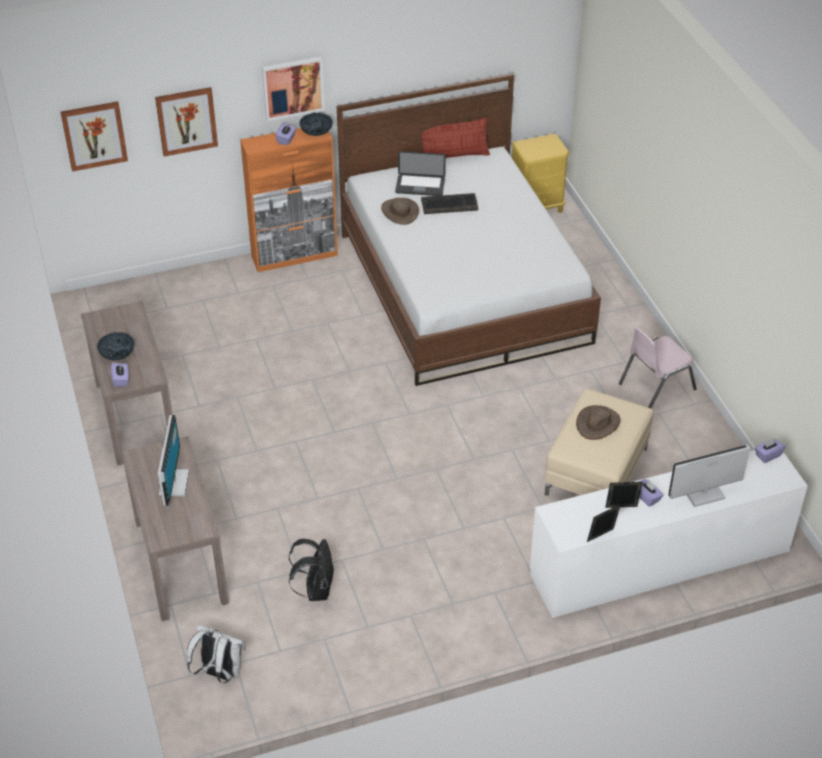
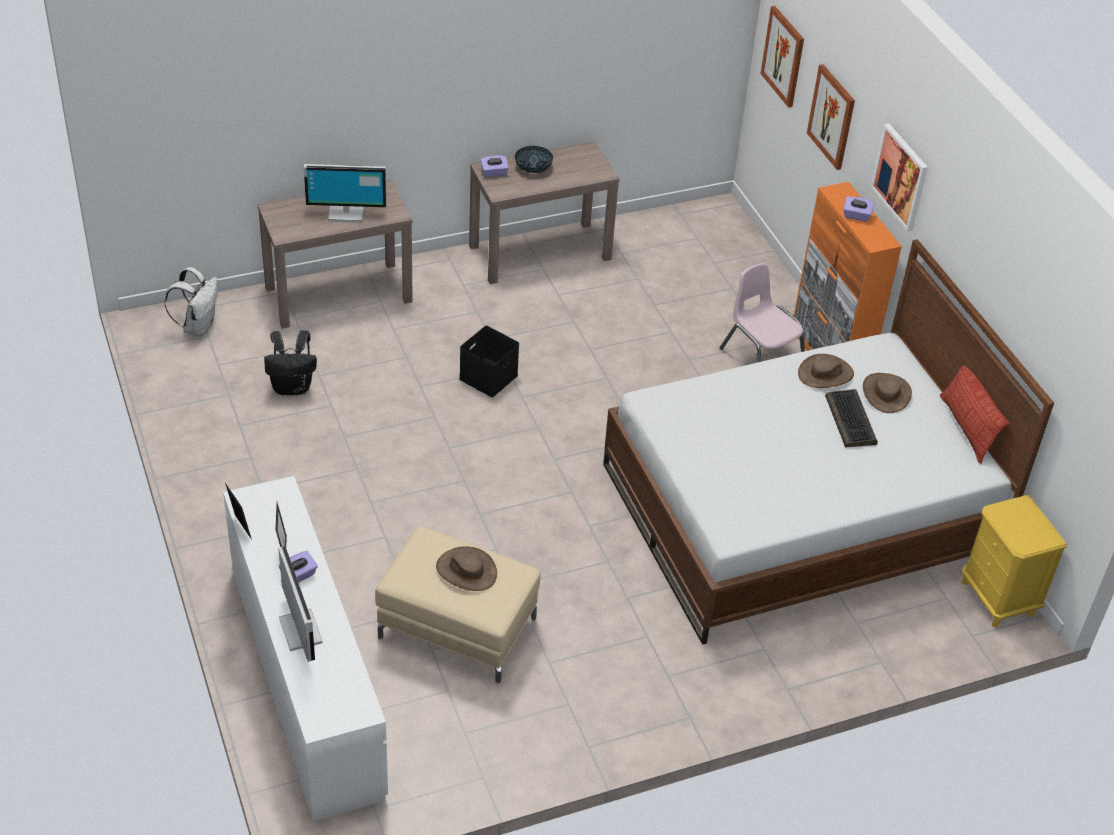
camera: 85 degrees right, 0 degrees up
(306, 453) = (488, 376): none -> black storage box
(316, 132) = (880, 239): bowl -> none
(420, 186) = (886, 393): laptop -> brown hat
(656, 386) = (622, 706): pink chair -> pink chair (761, 358)
(768, 455) = (363, 707): purple tissue box -> none

